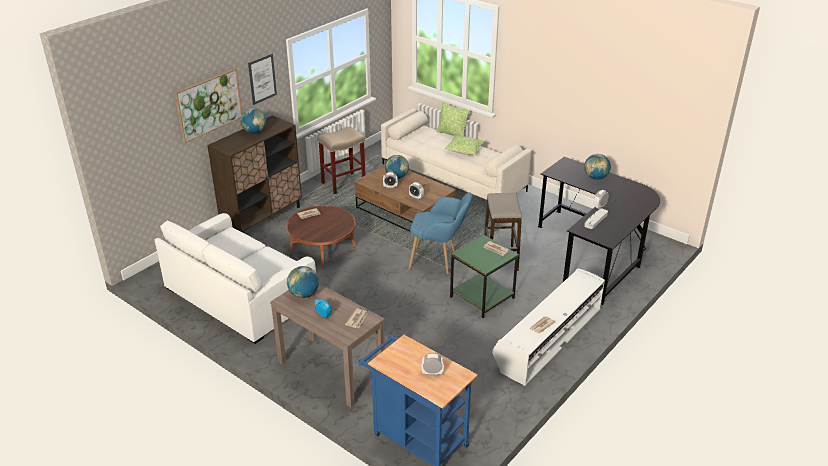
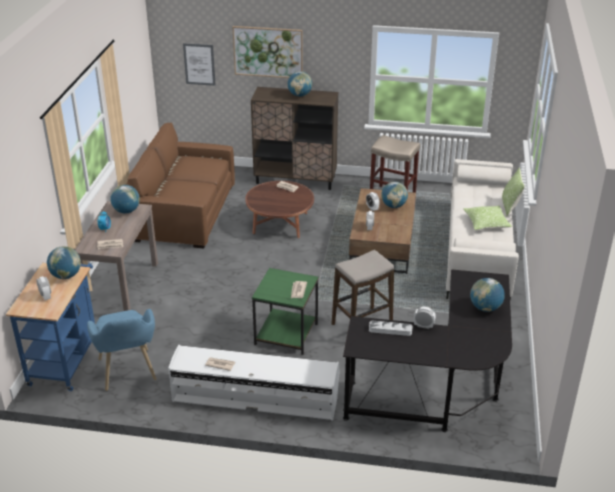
camera: 60 degrees right, 0 degrees up
(239, 295) = (183, 211): white sofa -> brown sofa
(262, 79) = (334, 52): picture -> picture (199, 64)
(406, 352) = (66, 276): none -> globe
(439, 261) = (321, 290): blue armchair -> blue armchair (128, 375)

